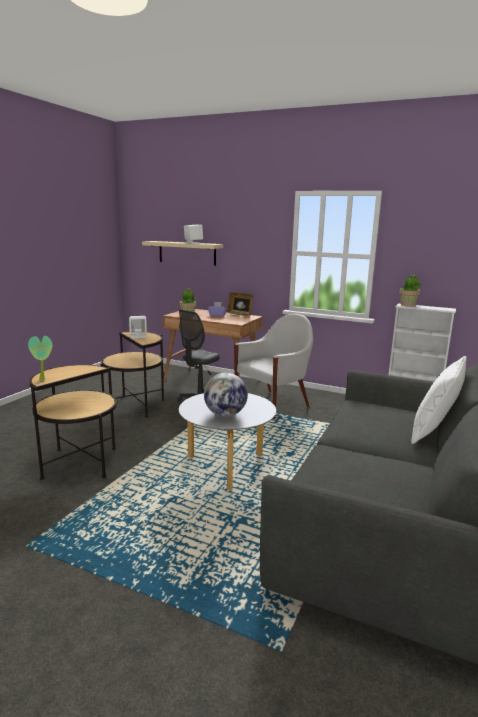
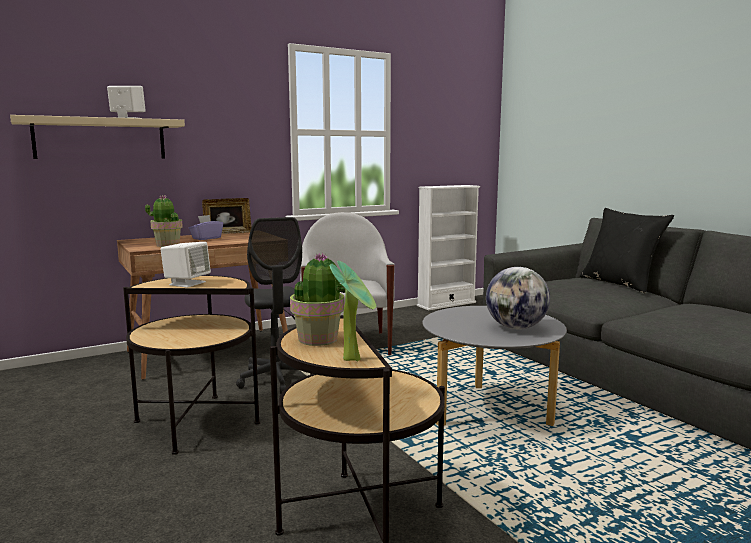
camera: 55 degrees left, 5 degrees down
(408, 305) = (434, 186): potted plant -> potted plant (318, 339)
(434, 432) = (620, 283): white pillow -> black pillow

